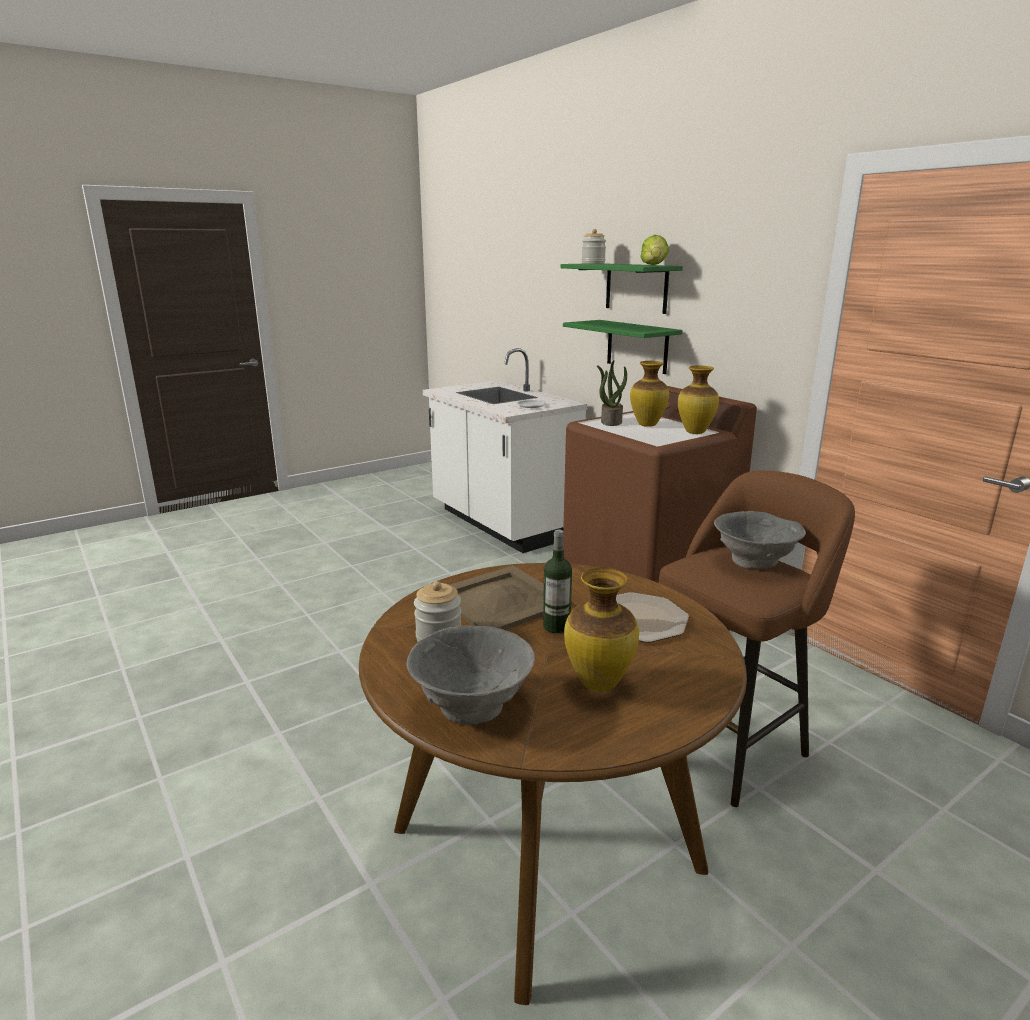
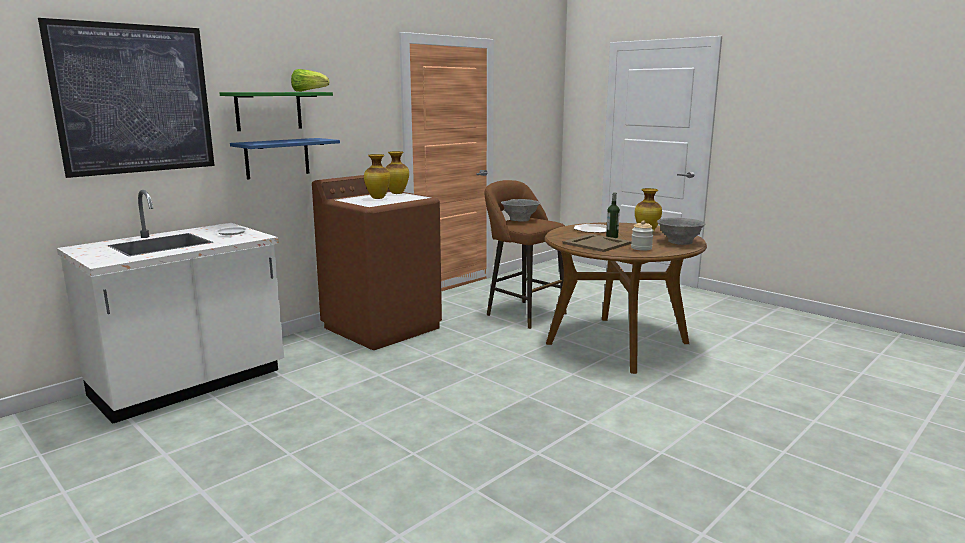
camera: 100 degrees left, 5 degrees down
(545, 268) = (134, 99): none -> picture
(593, 263) = (249, 91): jar -> none
(611, 421) = (368, 202): potted plant -> none
(637, 346) = (277, 158): green shelf -> blue shelf

